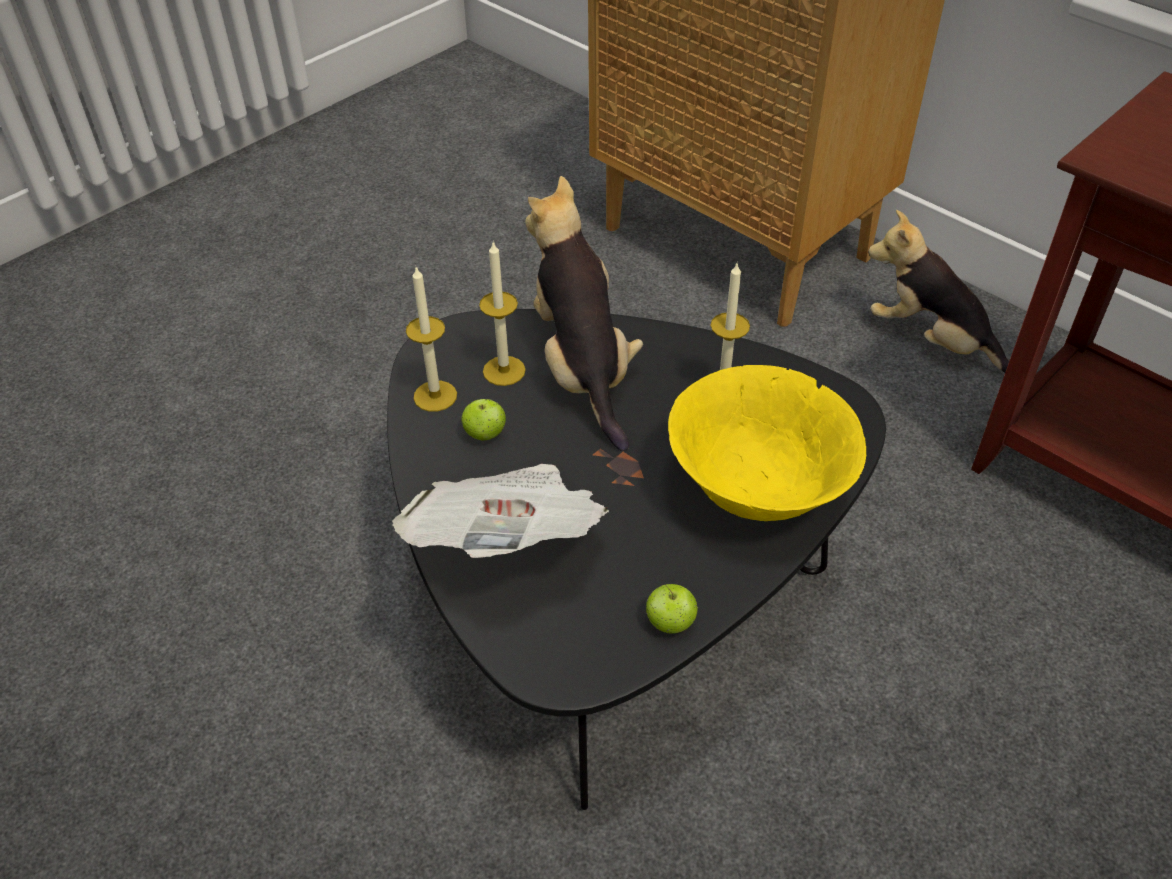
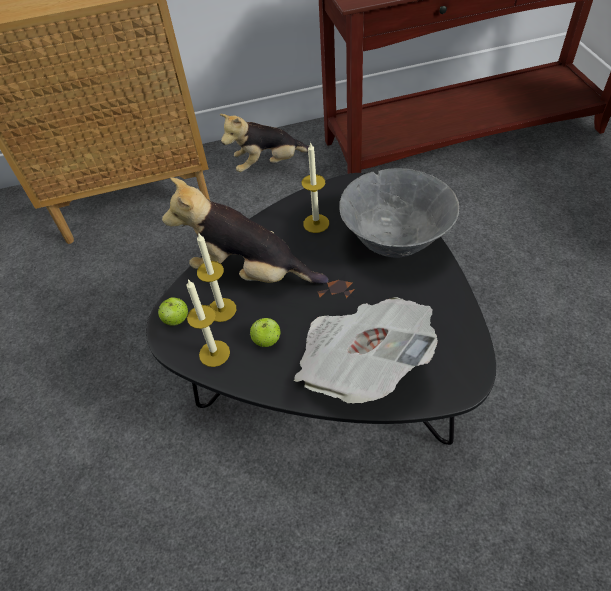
camera: 55 degrees left, 5 degrees up
(670, 623) = (459, 315): apple -> apple (176, 320)
(756, 493) = (394, 242): yellow bowl -> grey bowl

